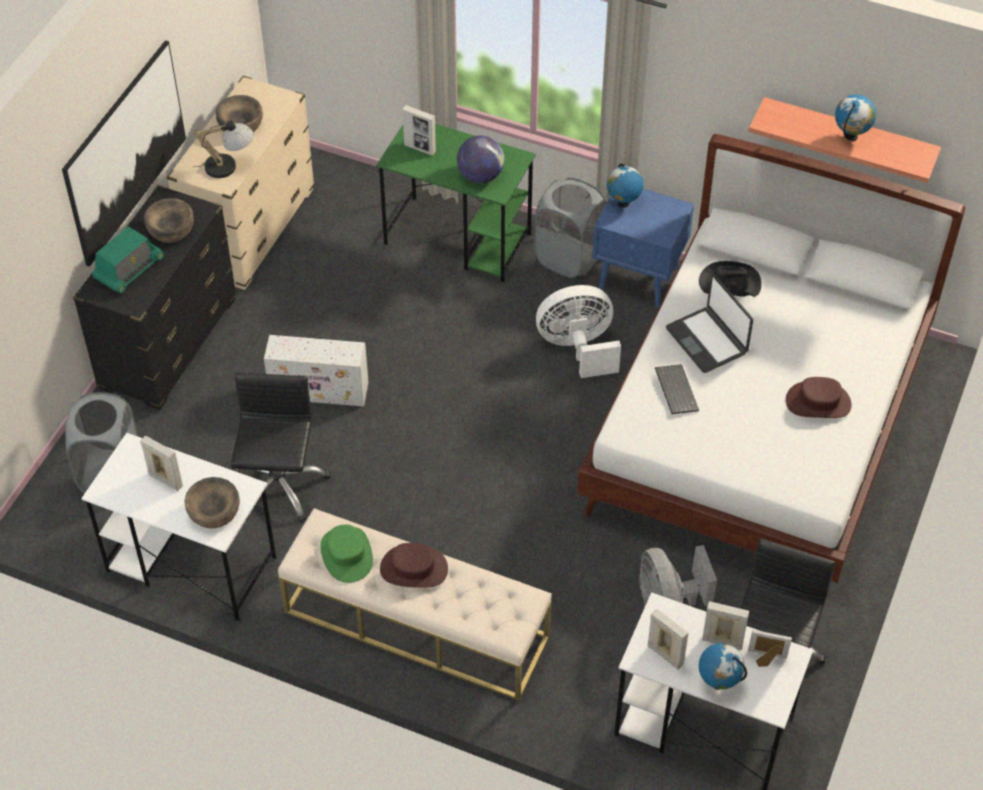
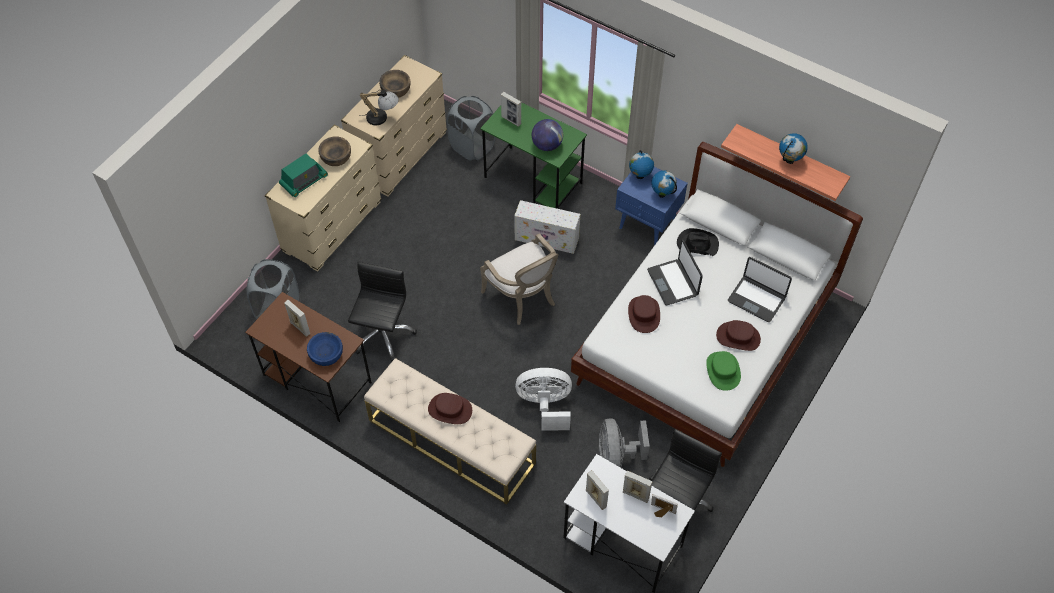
camera: 10 degrees right, 5 degrees up
(125, 152) = (310, 104): picture -> none
(169, 344) = (332, 227): black dresser -> beige dresser
(190, 564) = (316, 378): white desk -> brown desk
(214, 512) = (326, 354): brown bowl -> blue bowl
(320, 390) = (422, 272): white storage box -> white storage box (547, 239)
(346, 554) = (409, 393): green hat -> green hat (722, 371)
(479, 405) = (523, 298): none -> armchair
(569, 257) = (604, 203): grey laundry basket -> grey laundry basket (472, 146)
(578, 348) = (596, 268): white fan -> white fan (545, 405)
(675, 390) = (643, 314): keyboard -> brown hat
(718, 683) = (626, 523): globe -> globe (662, 194)
(832, 346) = (756, 299): none -> laptop

